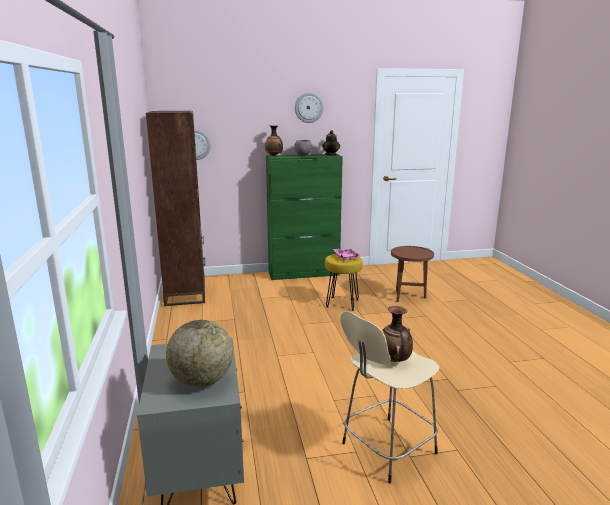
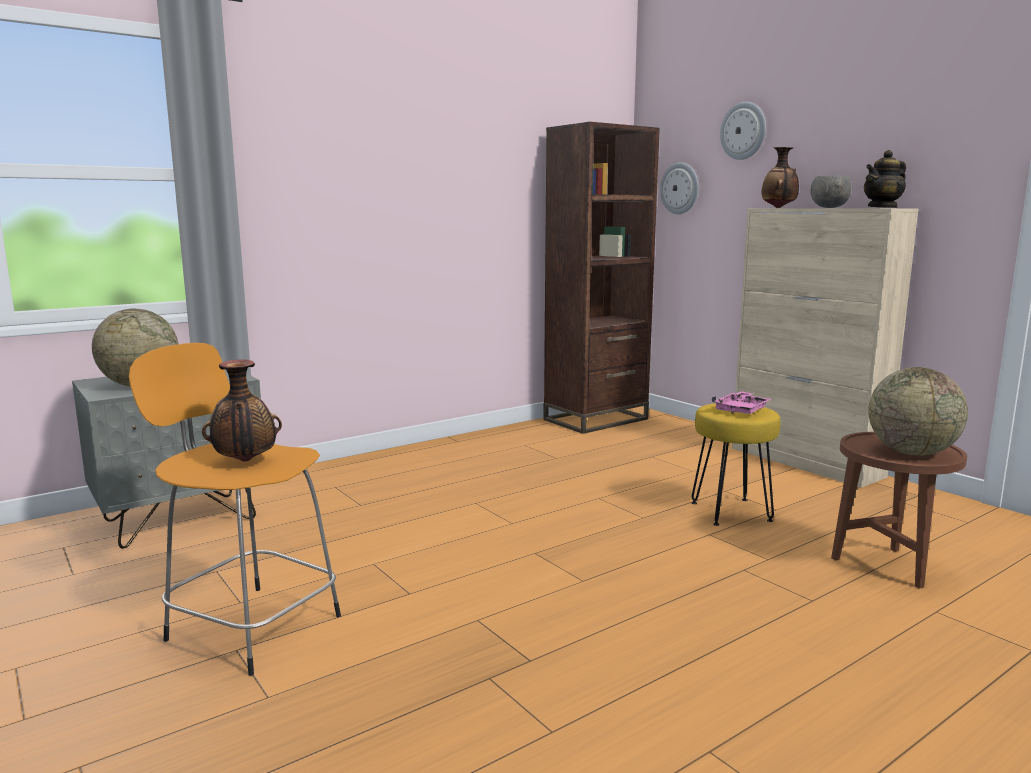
camera: 65 degrees right, 5 degrees down
(304, 274) = (805, 462): green cabinet -> beige cabinet
(309, 107) = (870, 106): wall clock -> wall clock (743, 131)
(386, 449) = (250, 626): beige stool -> orange stool
(417, 252) = (911, 453): none -> globe

